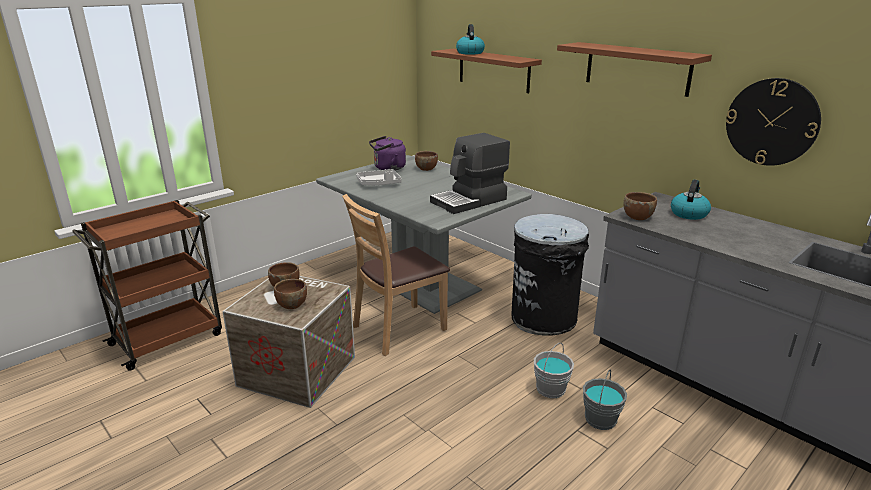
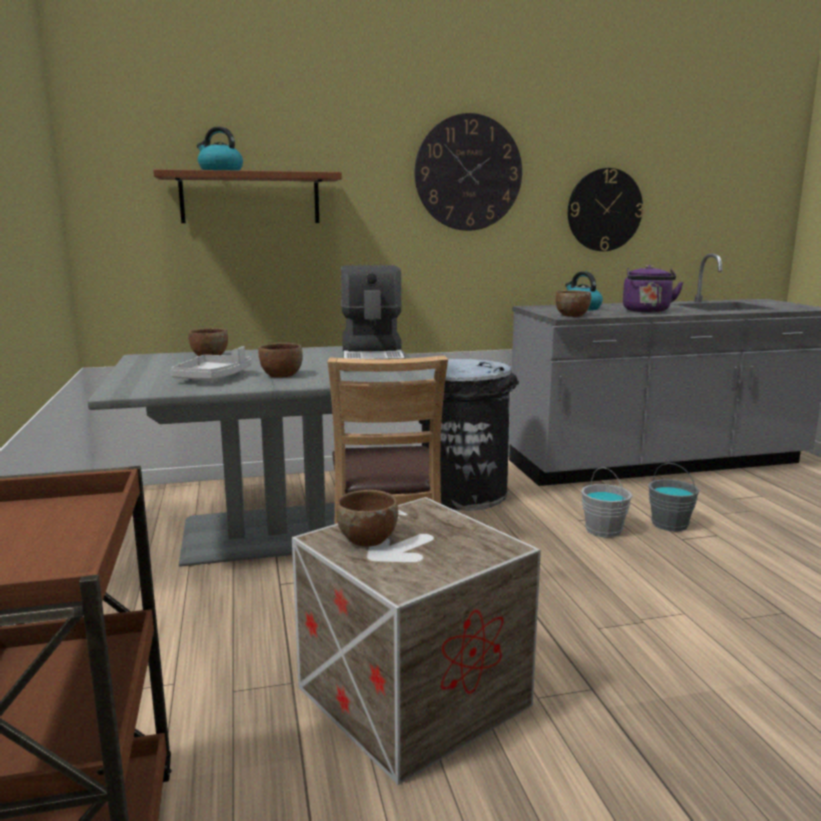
camera: 60 degrees left, 10 degrees down
(291, 304) = (443, 544): brown bowl -> brown bowl (281, 375)
(388, 168) = (157, 367): purple kettle -> purple kettle (647, 311)
(637, 68) = (468, 173): brown shelf -> wall clock

